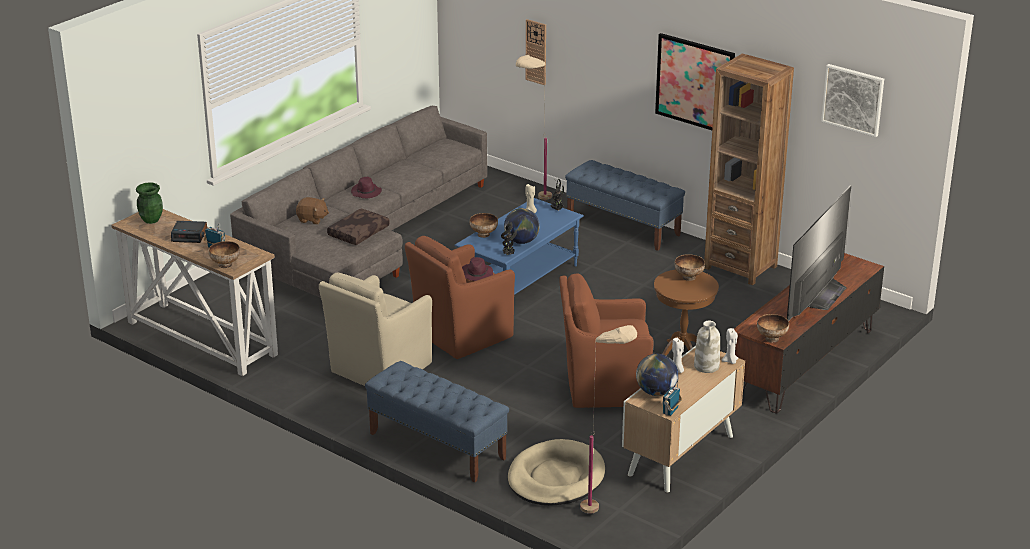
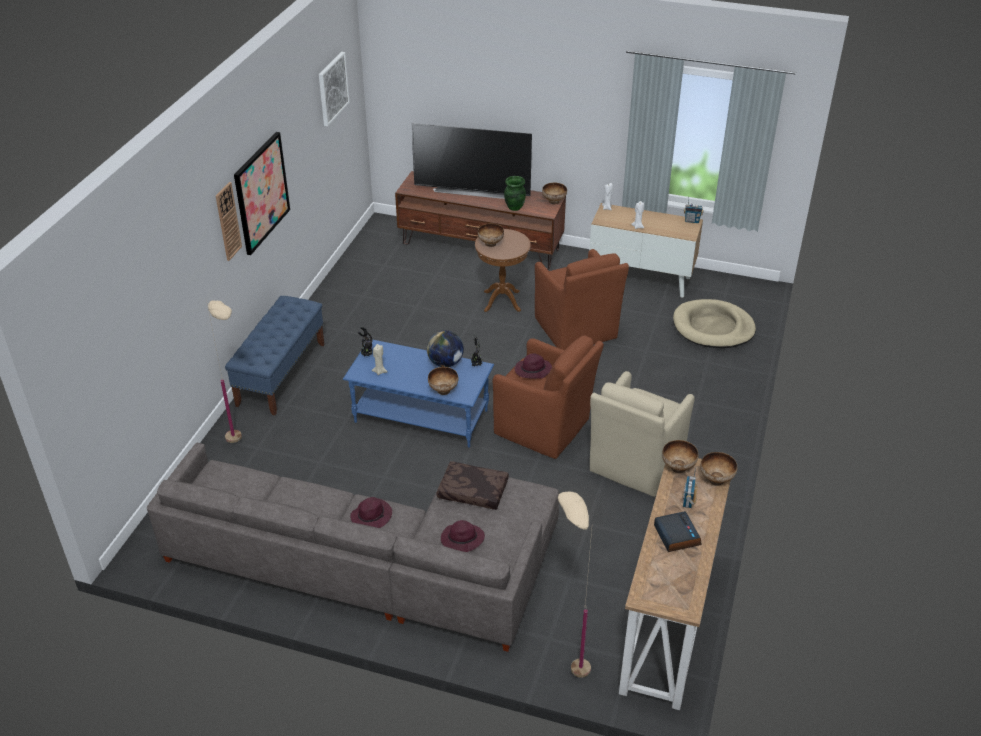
camera: 110 degrees left, 10 degrees up
(151, 220) = (664, 588): green vase -> green vase (514, 207)
(253, 253) = (678, 467): none -> bowl
(312, 219) = (461, 539): brown plush toy -> purple hat
(379, 369) = (635, 464): beige armchair -> beige armchair turned 105 degrees clockwise
(437, 446) = (721, 395): blue bench -> none
(536, 52) = (156, 326): wall clock -> wall clock (228, 221)
(604, 509) = (731, 299): beige floor lamp -> beige floor lamp (569, 661)
(656, 392) = (673, 230): globe -> none
(707, 366) = (622, 216): white vase -> none
(740, 267) = (338, 295): brown bookcase -> none

